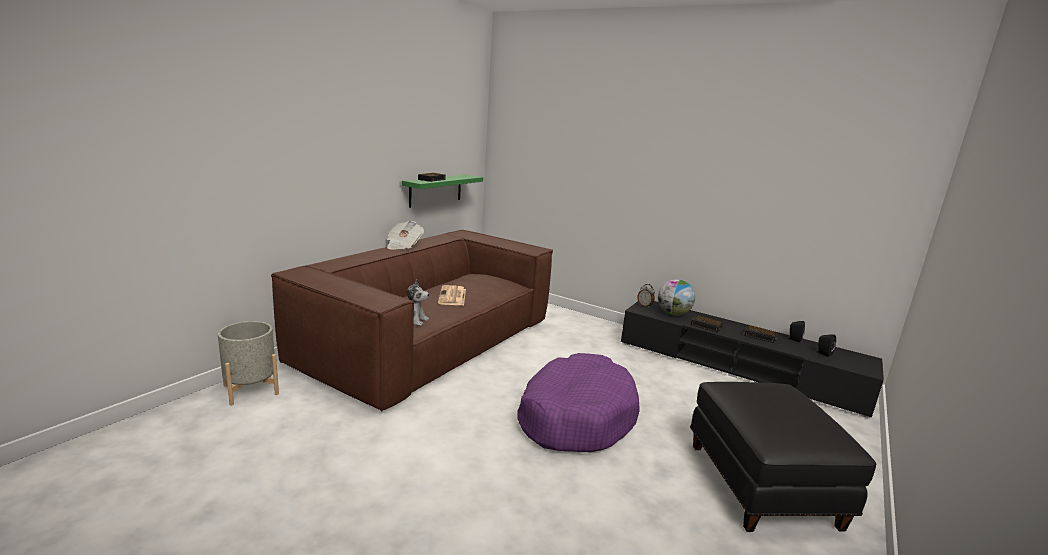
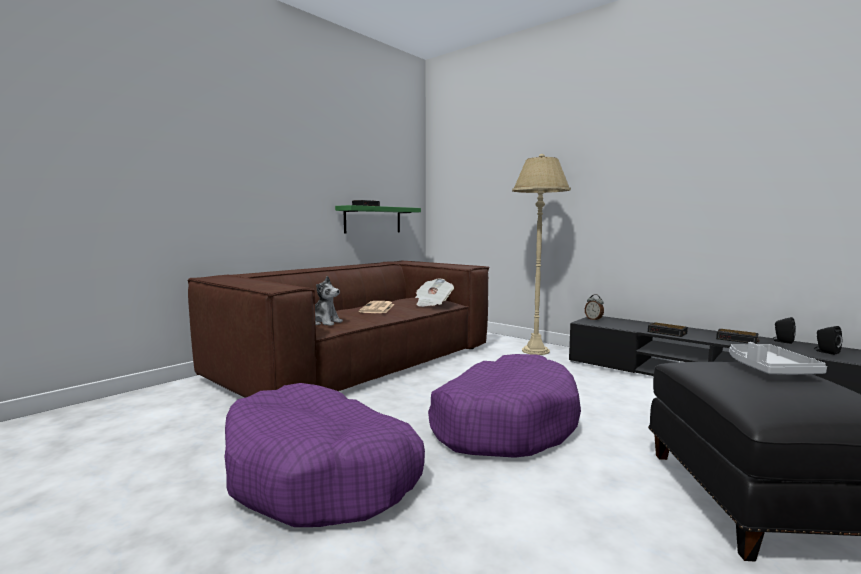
camera: 10 degrees right, 10 degrees down
(251, 389) = (156, 396): grey planter -> none
(403, 245) = (335, 266): newspaper -> newspaper (432, 303)
(442, 473) = (321, 474): none -> purple dog bed
(590, 328) = (536, 351): none -> beige floor lamp
(673, 314) = (627, 324): globe -> none
(779, 397) = (768, 370): none -> grey tray

